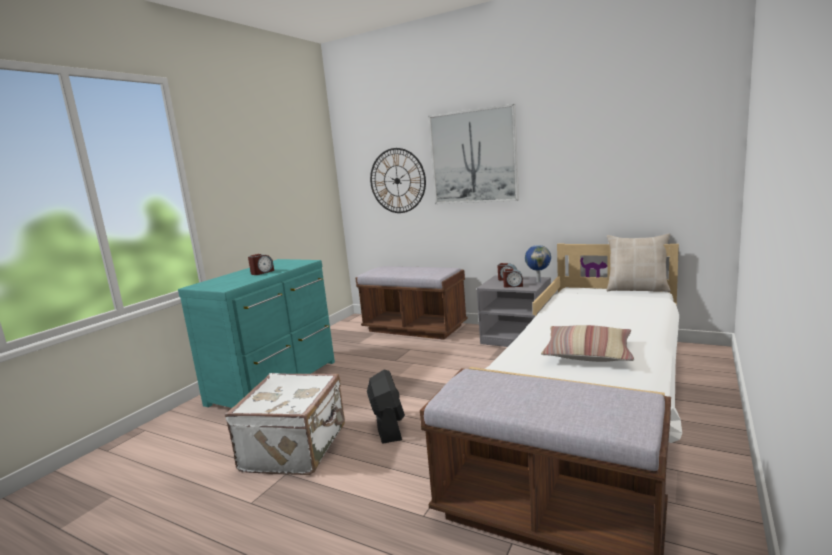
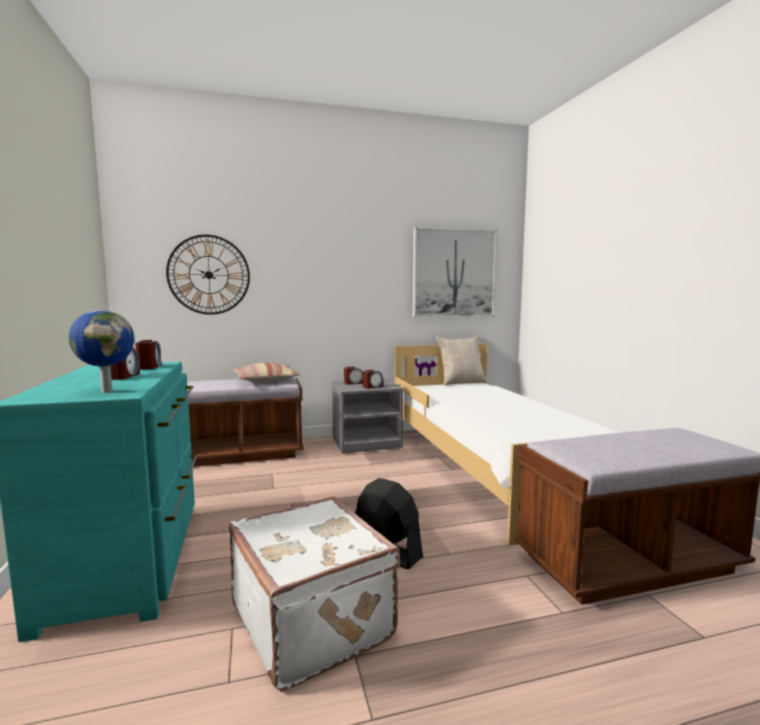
camera: 45 degrees left, 5 degrees down
(293, 264) = (149, 367): none -> alarm clock
(473, 157) = (310, 256): picture -> picture (454, 273)
(538, 281) = (386, 382): globe -> globe (107, 391)
(588, 353) = (540, 423): pillow -> pillow (266, 380)

